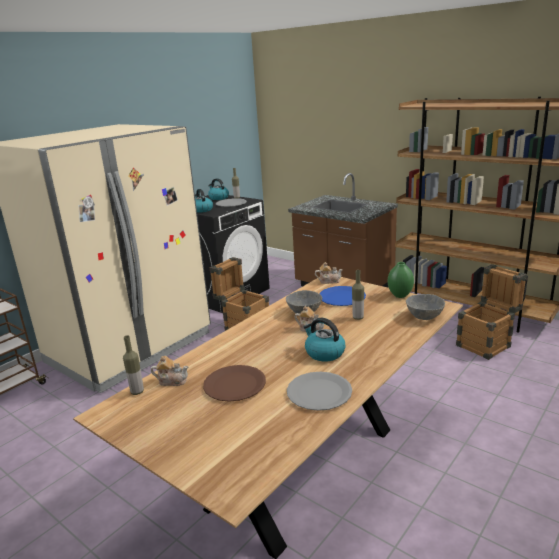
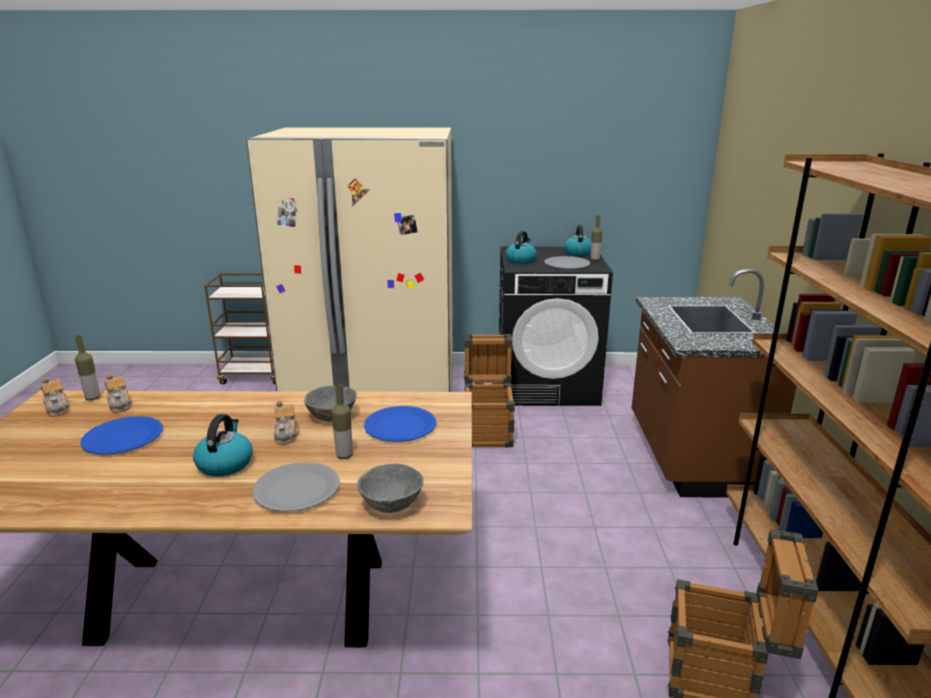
camera: 50 degrees right, 0 degrees up
(234, 384) = (123, 437): brown plate -> blue plate
(319, 392) = (121, 491): grey plate -> grey plate (296, 489)
(329, 281) = (446, 402): teapot -> teapot (57, 409)
(400, 295) = (450, 465): green vase -> none

